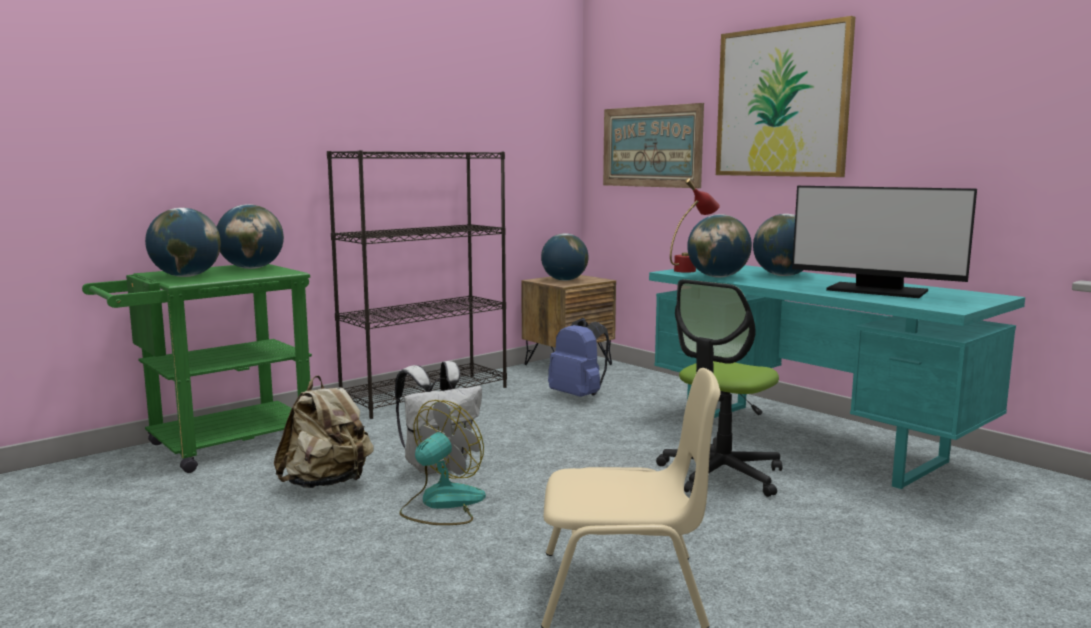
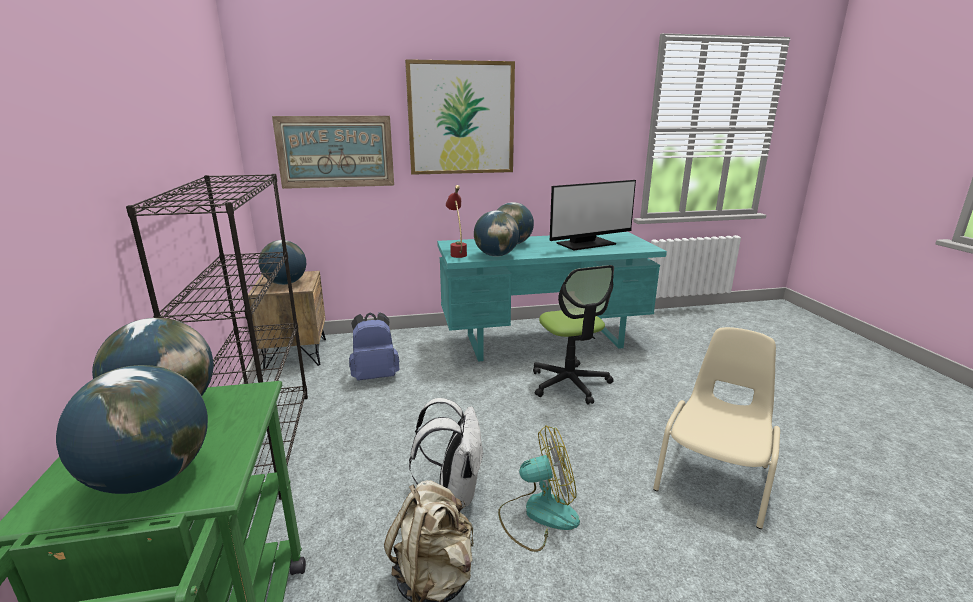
camera: 60 degrees left, 10 degrees up
(442, 504) = (538, 514): fan -> fan turned 105 degrees clockwise

